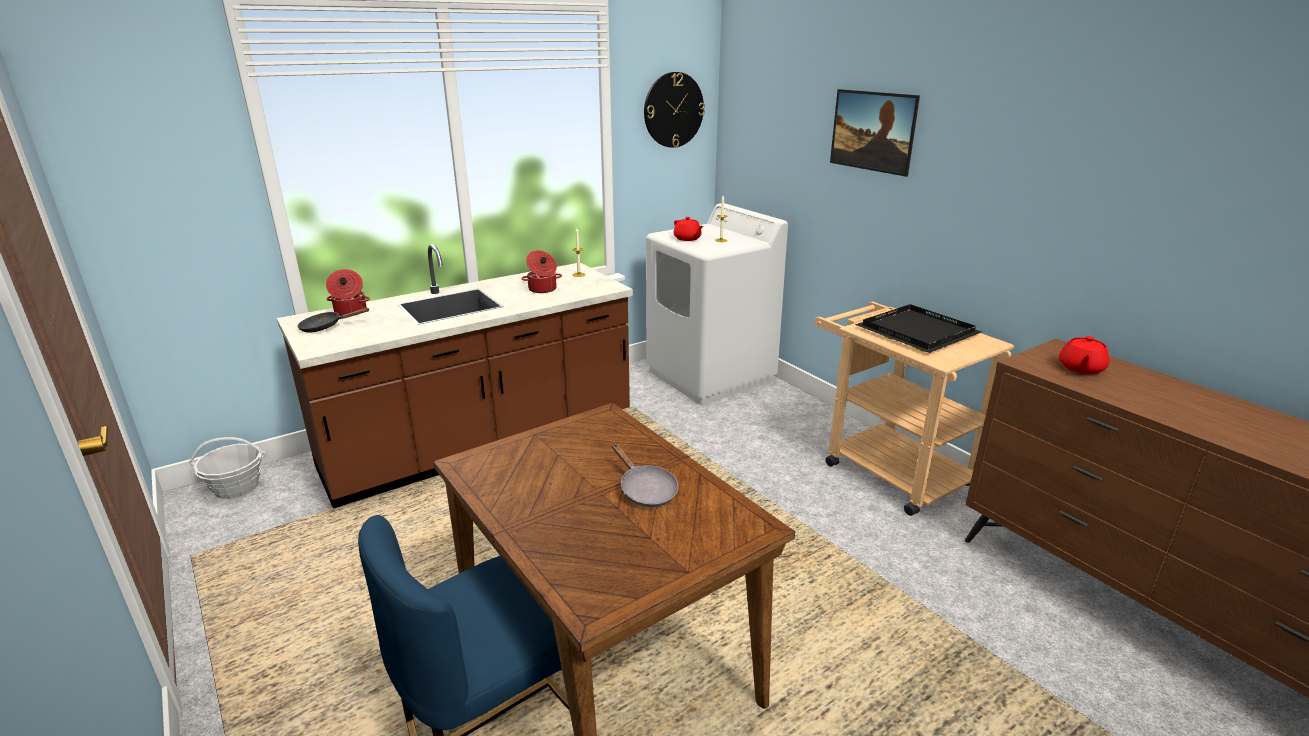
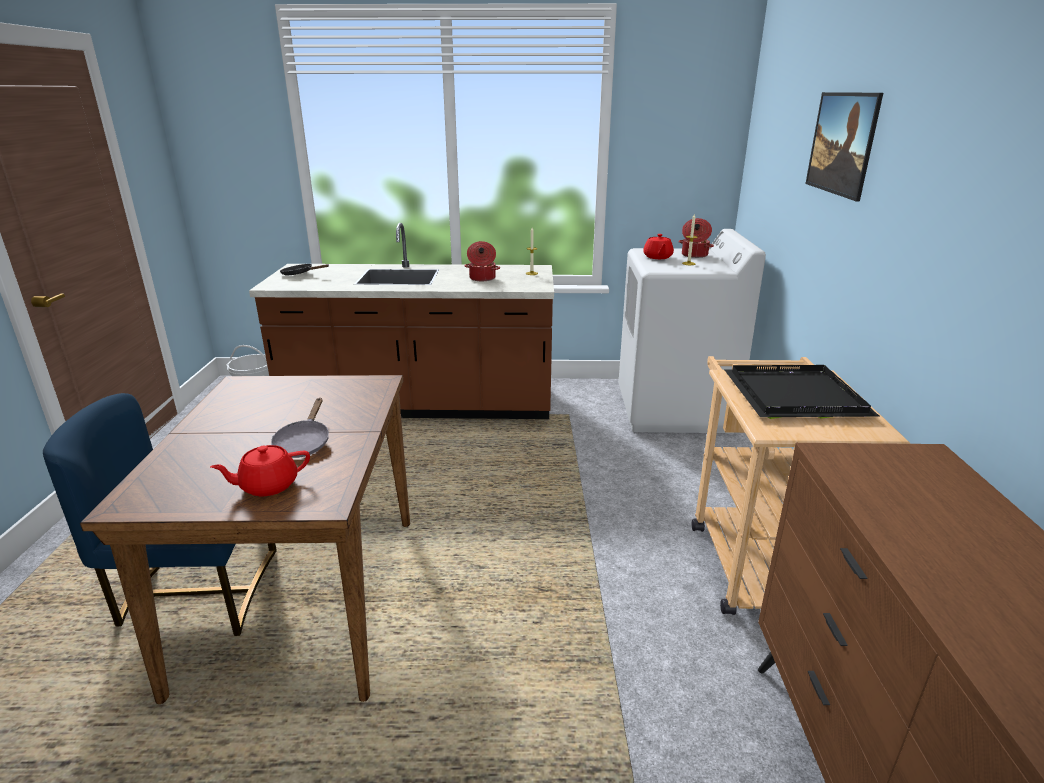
camera: 35 degrees right, 0 degrees up
(350, 312) = (331, 268): cooking pot -> cooking pot (694, 255)
(673, 110) = (688, 122): wall clock -> none
(1080, 368) = (906, 485): red teapot -> red teapot (268, 485)

